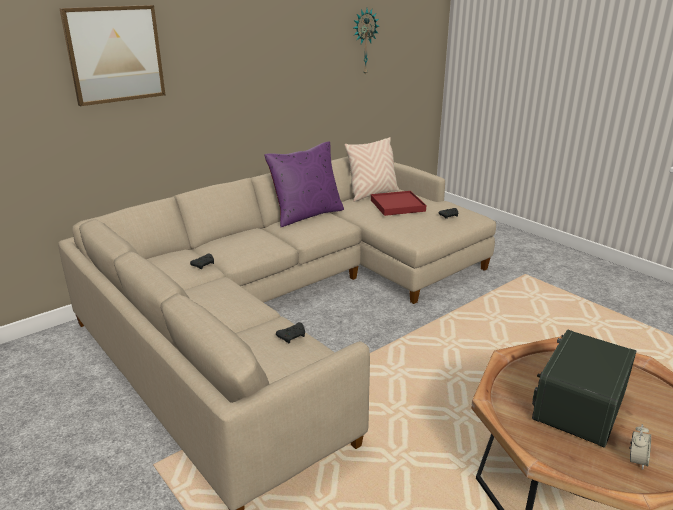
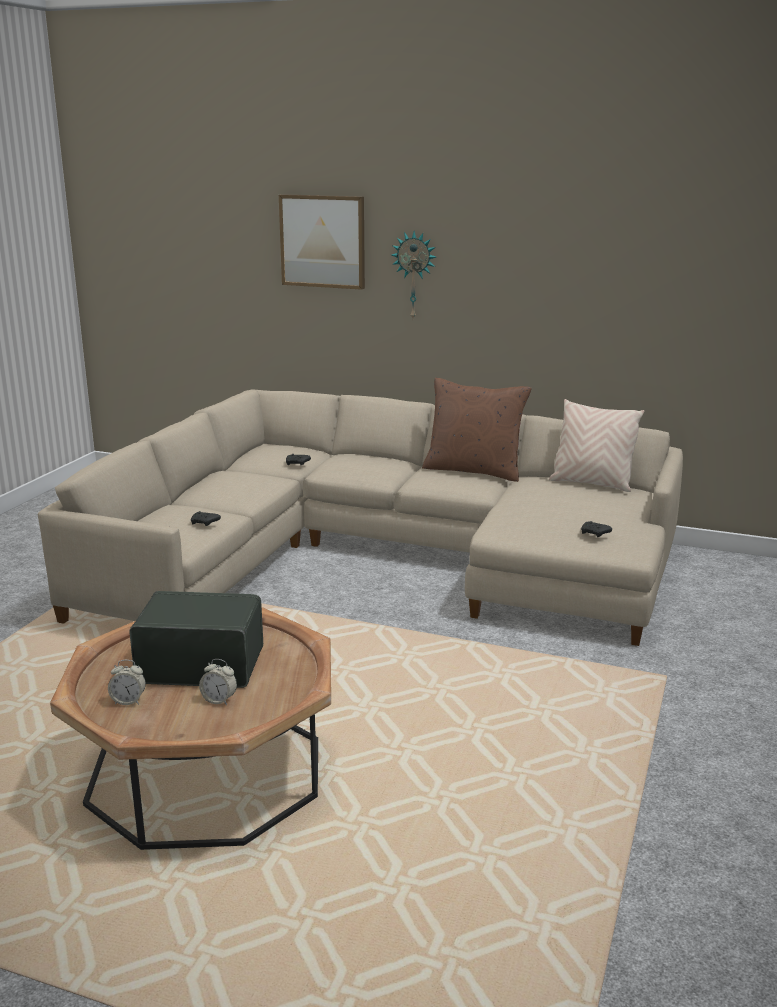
camera: 60 degrees right, 5 degrees down
(306, 215) = (474, 470): purple pillow -> brown pillow
(364, 42) = (666, 267): wall clock -> wall clock (414, 275)
(397, 206) = (570, 500): red tray -> none
(642, 410) = (219, 700): none -> alarm clock

